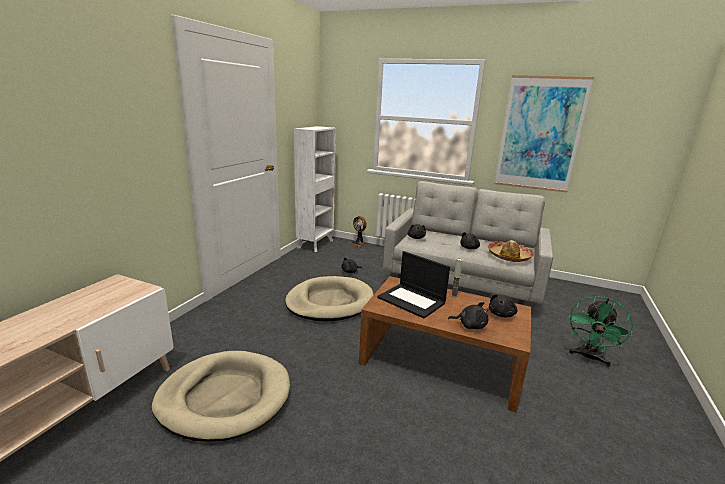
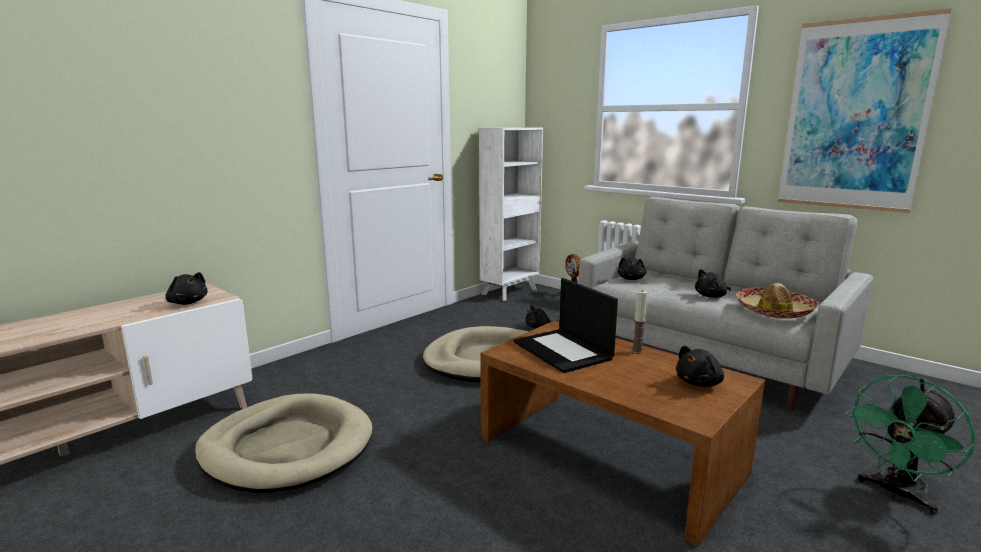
camera: 20 degrees right, 5 degrees down
(470, 325) = (632, 390): black plush toy -> black plush toy (188, 303)

